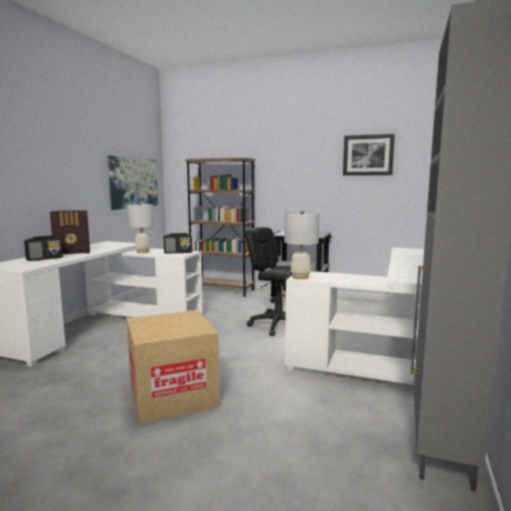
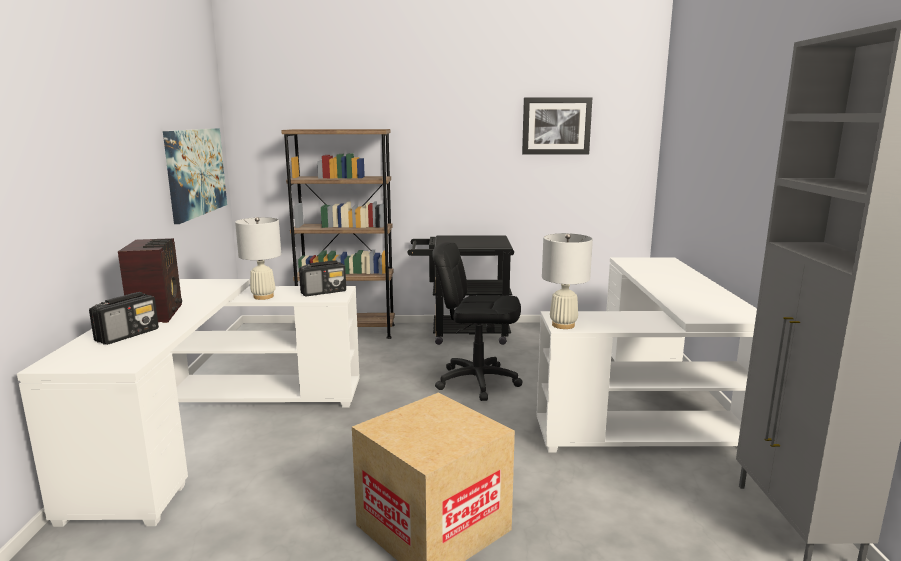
camera: 20 degrees left, 5 degrees up
(73, 252) = (158, 314): radio -> radio turned 60 degrees counterclockwise

